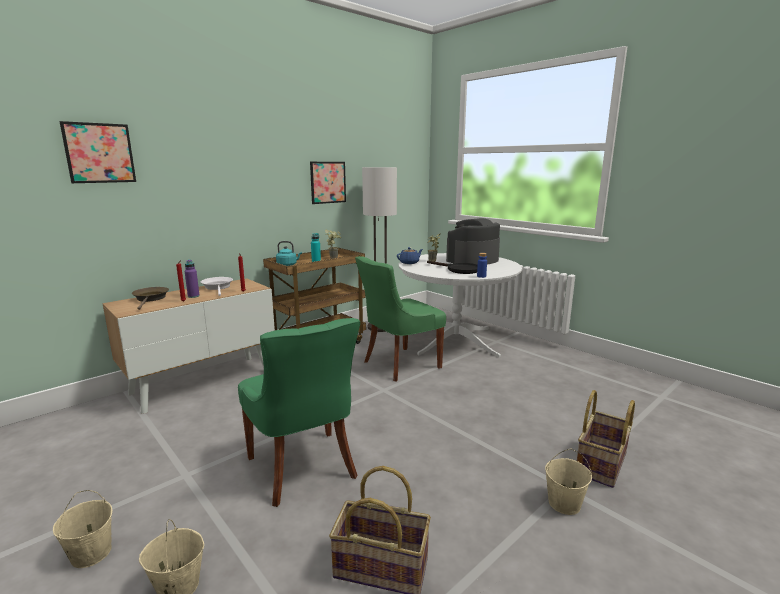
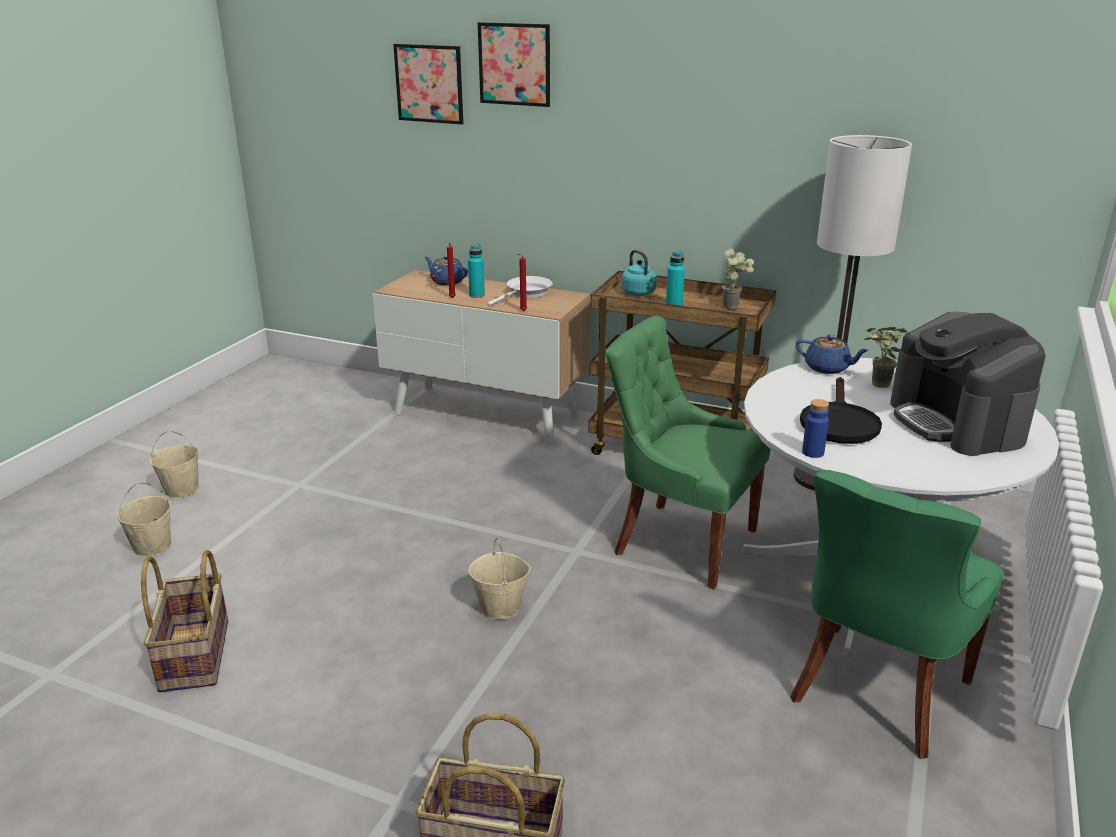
camera: 65 degrees right, 10 degrees up
(151, 299) = (447, 282): brown frying pan -> blue teapot
(193, 296) = (477, 295): purple bottle -> turquoise bottle
(304, 468) = (342, 550): green chair -> green chair (876, 691)
(328, 182) = (777, 156): picture -> picture (514, 64)
(472, 260) = (957, 422): coffee machine -> coffee machine turned 135 degrees counterclockwise
(564, 503) = (358, 803): beige bucket -> beige bucket (501, 608)

